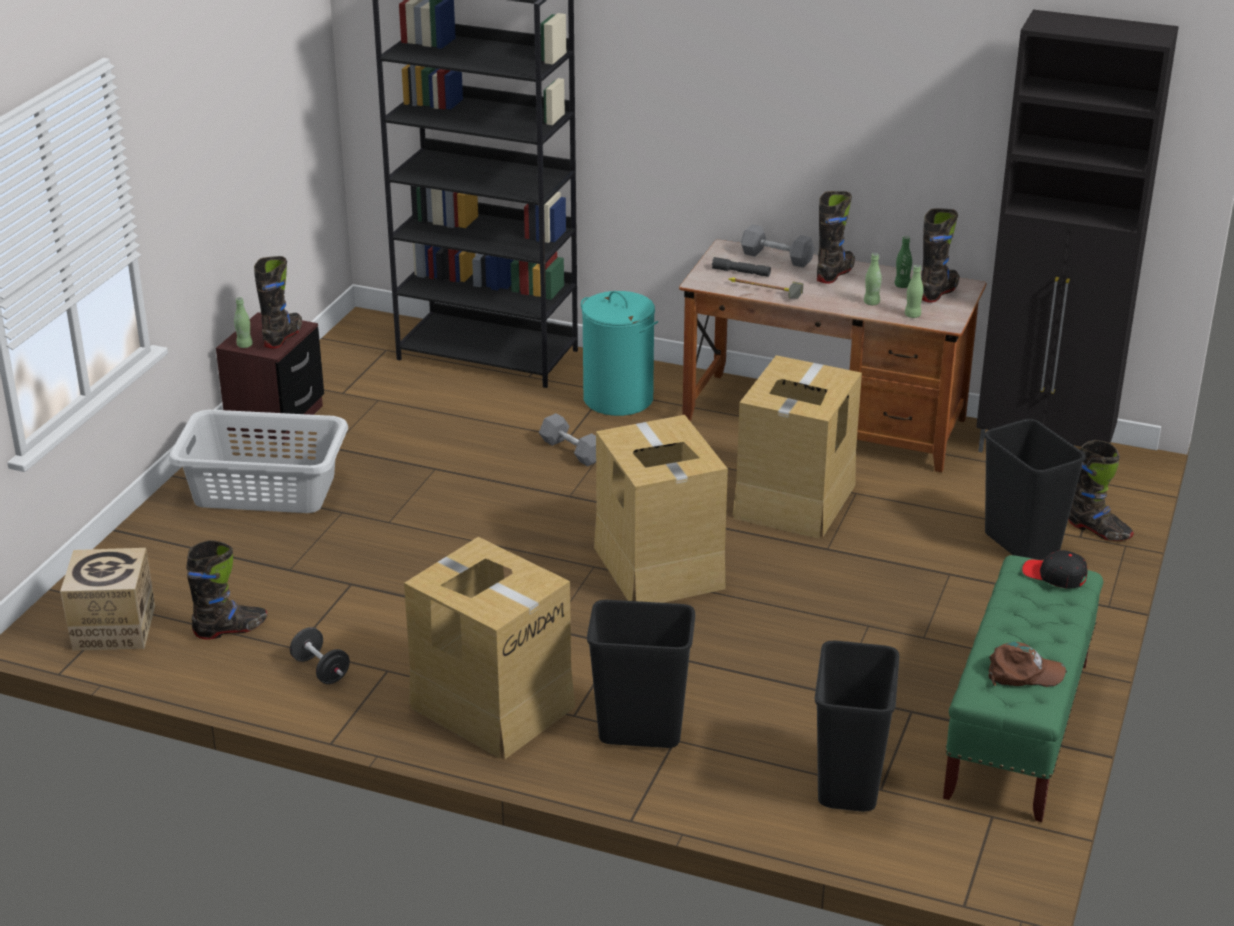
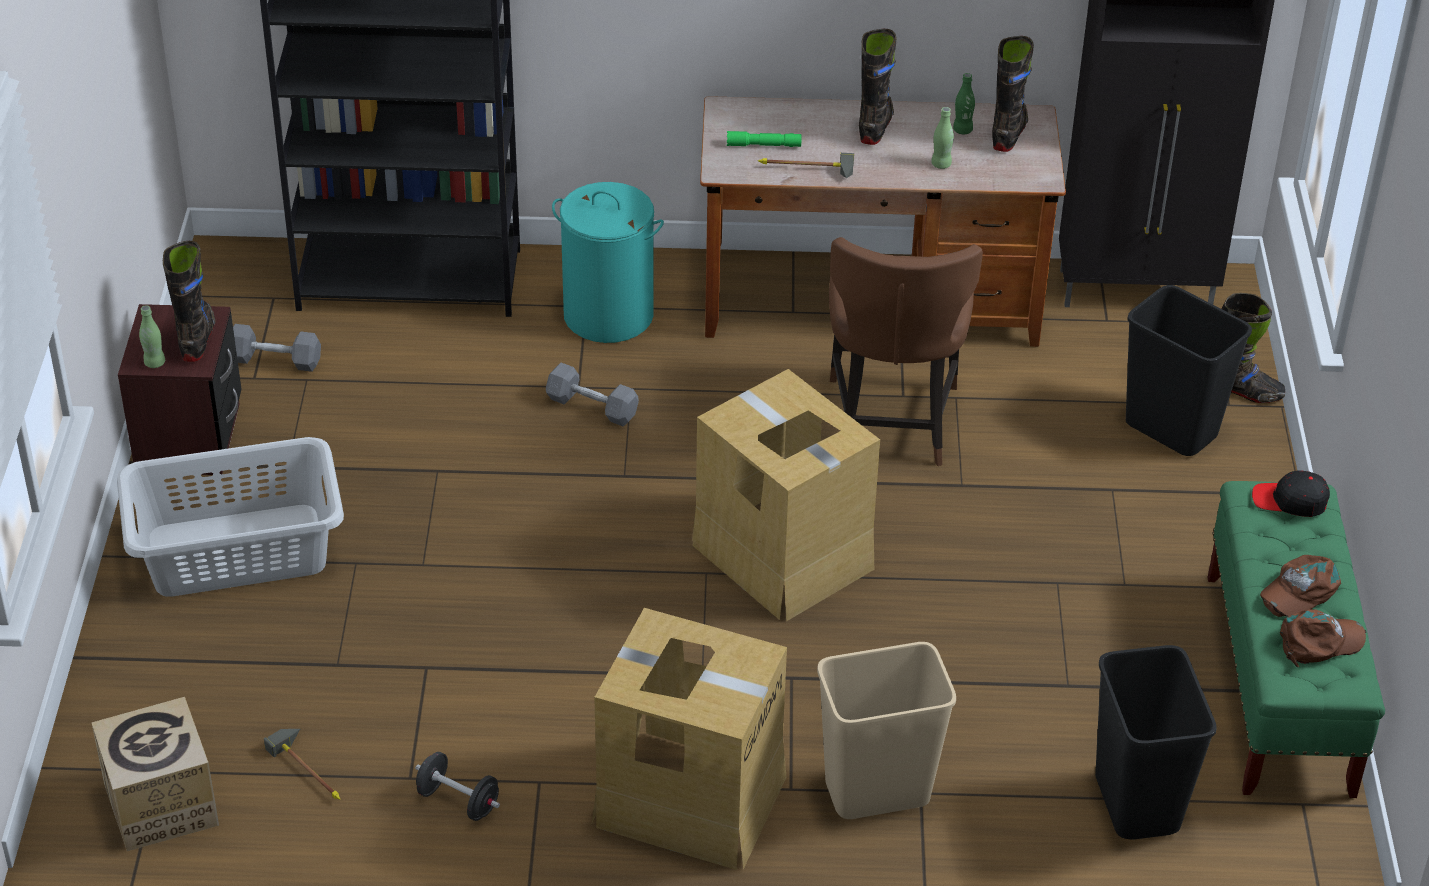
camera: 20 degrees left, 10 degrees up
(231, 629) = (313, 770): black boot -> hammer
(639, 732) = (876, 793): black trash can -> beige trash can
(741, 272) = (763, 145): grey flashlight -> green flashlight
(777, 257) = (794, 113): grey dumbbell -> grey dumbbell (275, 360)
(793, 500) = (890, 424): cardboard box -> brown chair
(912, 315) = (997, 175): green bottle -> none
(1027, 635) = (1299, 591): none -> brown cap

